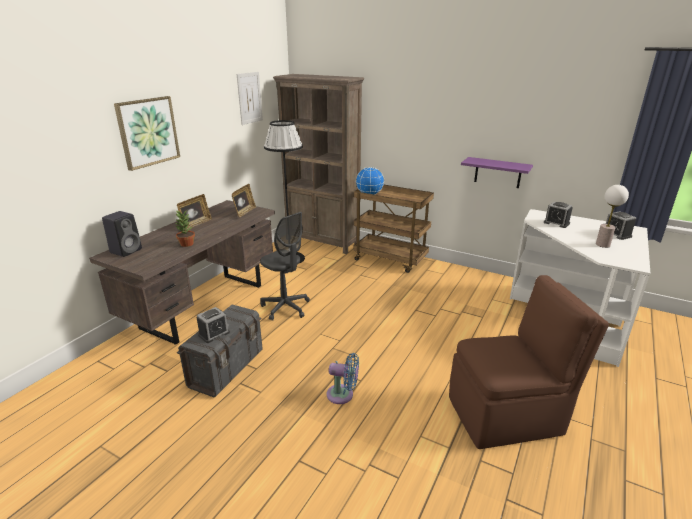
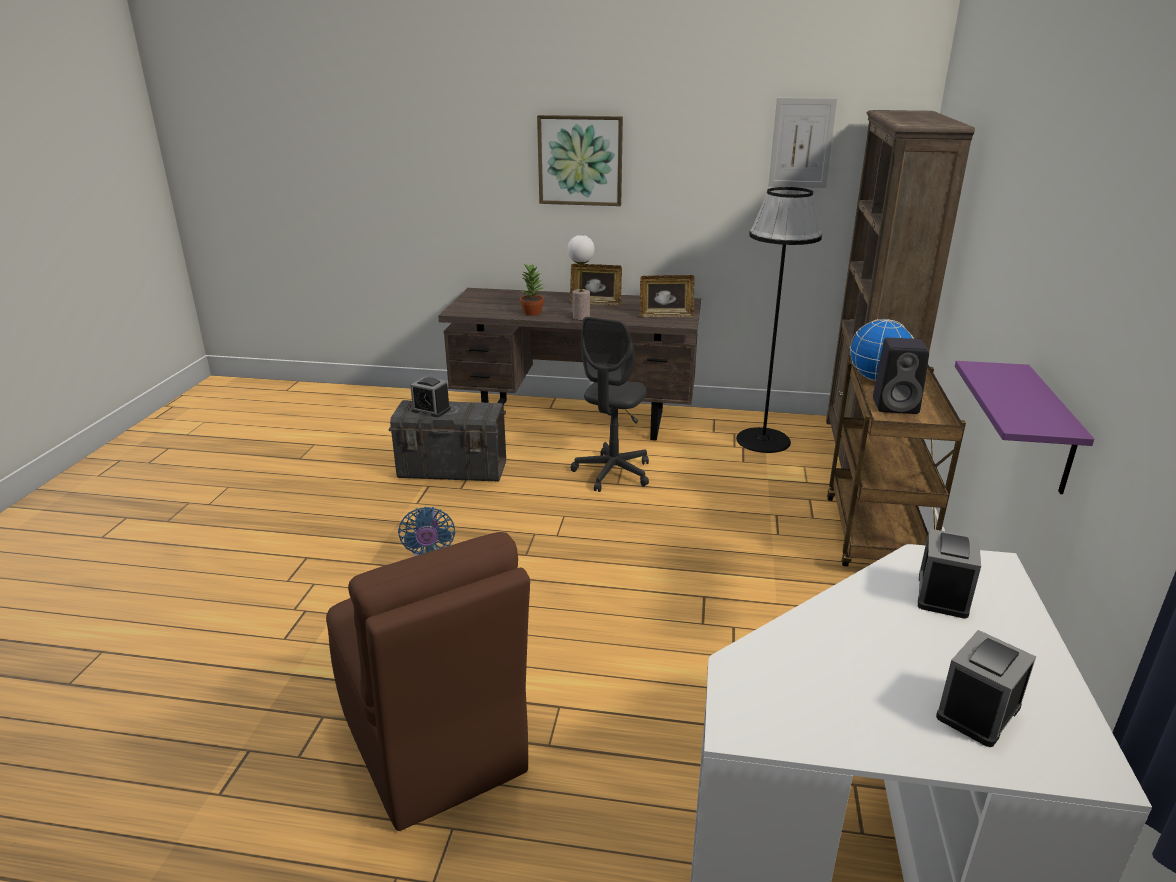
camera: 70 degrees right, 0 degrees up
(126, 250) = (494, 295): black speaker -> black speaker (897, 406)
(602, 244) = (849, 672): table lamp -> table lamp (581, 317)

